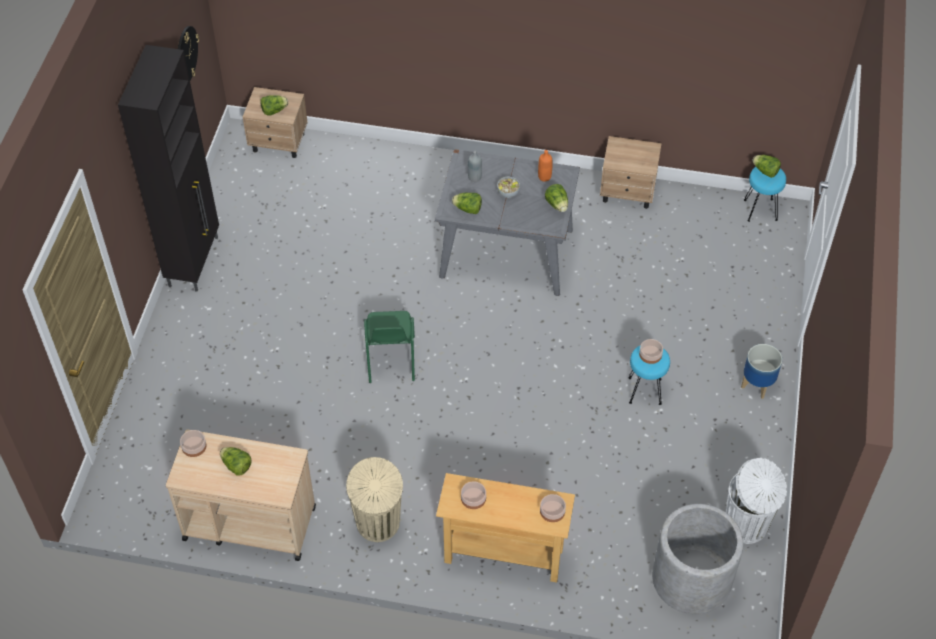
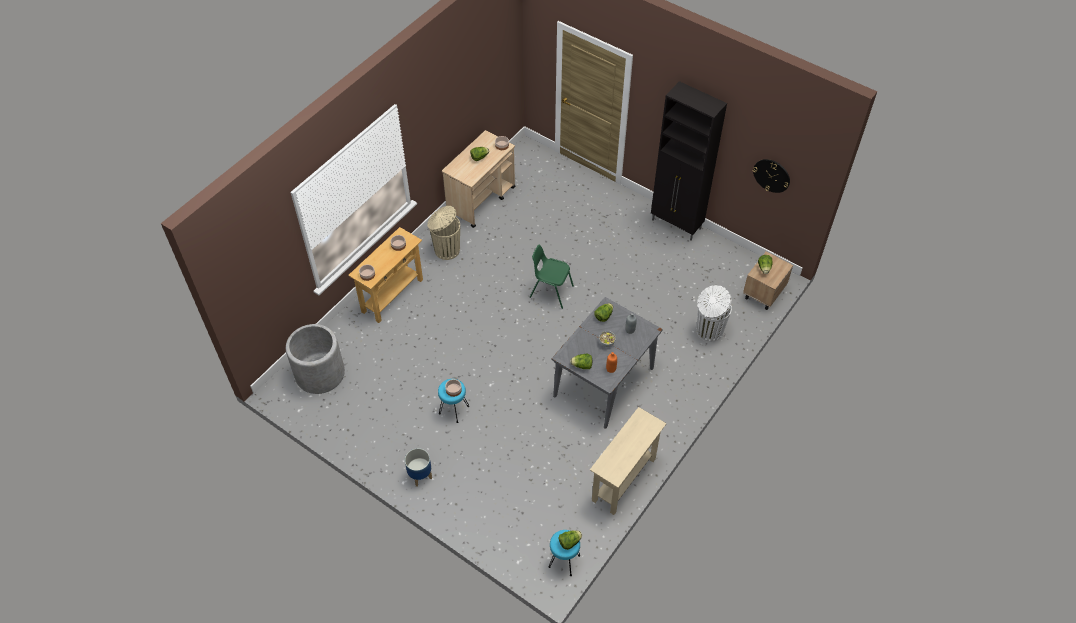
camera: 115 degrees right, 0 degrees up
(628, 192) = (623, 479): beige nightstand -> beige console table
(747, 525) = (331, 417): white trash can -> white trash can (708, 331)

